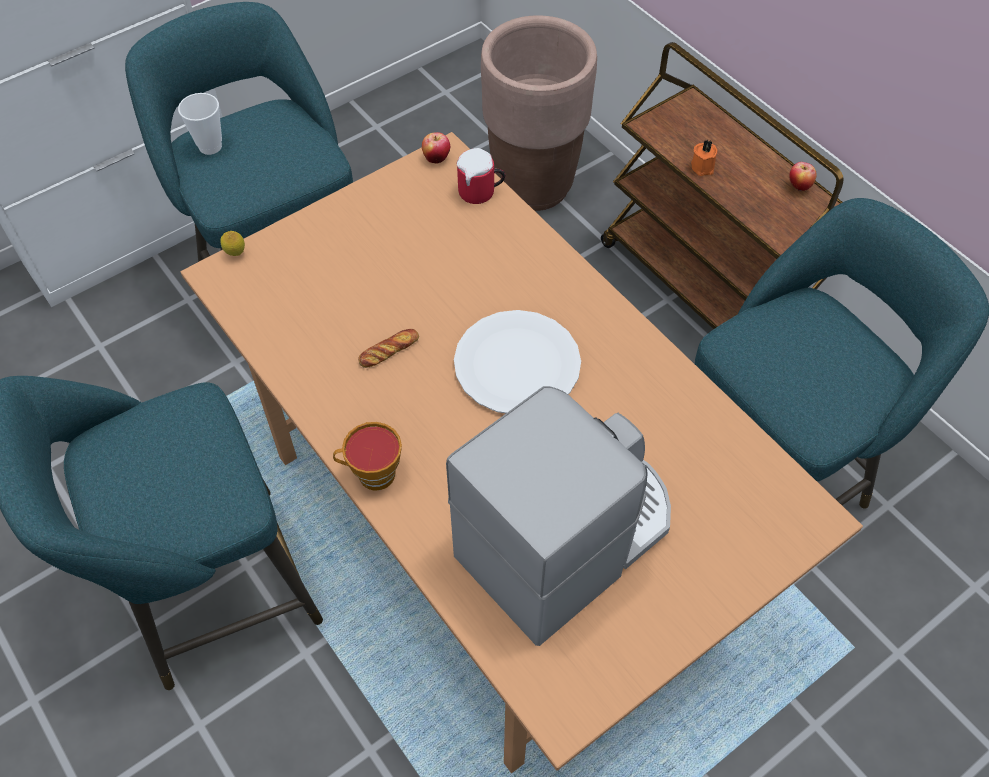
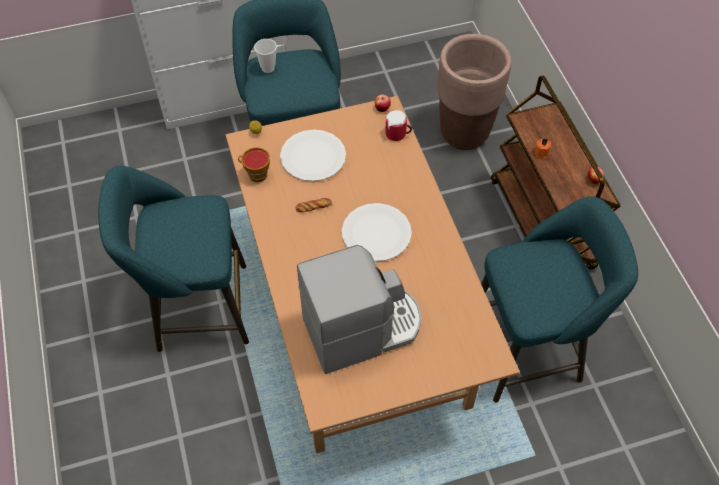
camera: 20 degrees right, 0 degrees up
(352, 267) = (313, 156): none -> white plate
(371, 475) = (279, 267): cup -> cup (255, 174)

